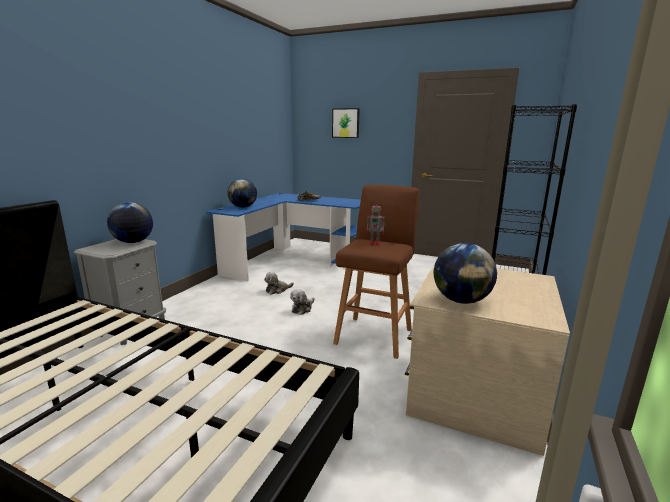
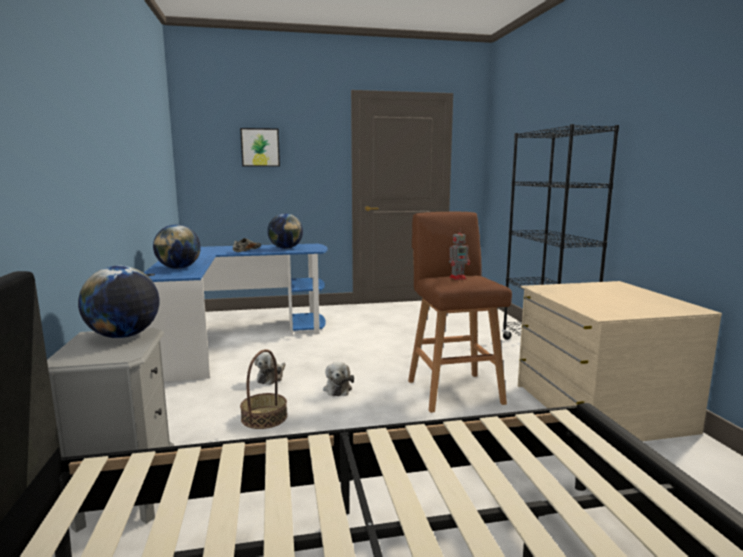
camera: 35 degrees left, 5 degrees down
(239, 312) = (264, 417): none -> basket
(461, 300) = (620, 310): globe -> globe (286, 248)

